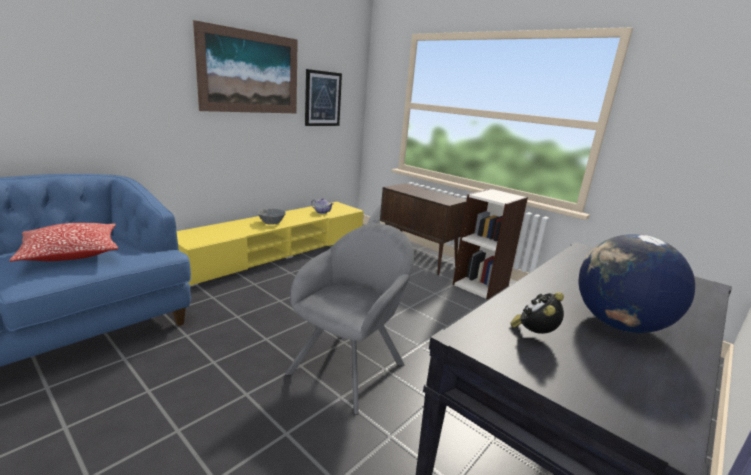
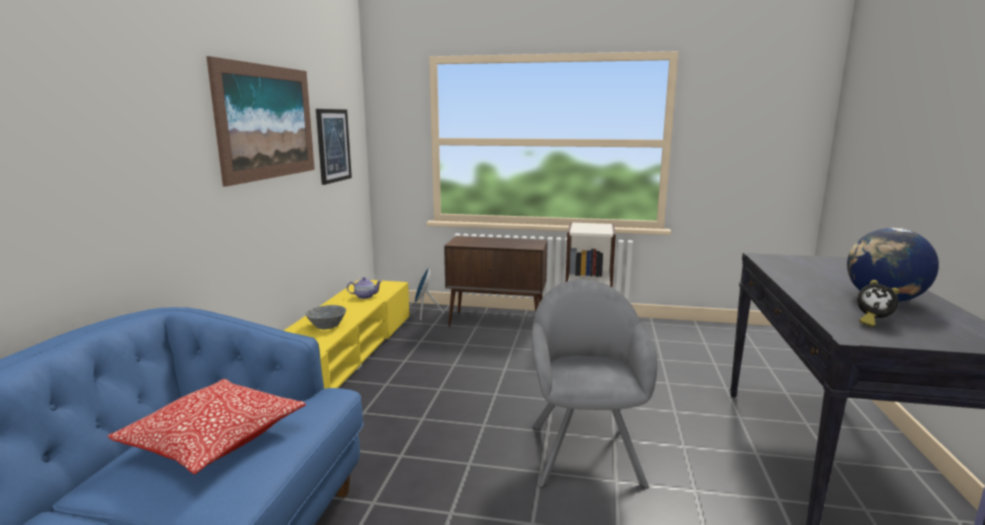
camera: 30 degrees left, 5 degrees down
(533, 335) = (871, 321): alarm clock -> alarm clock turned 60 degrees counterclockwise

